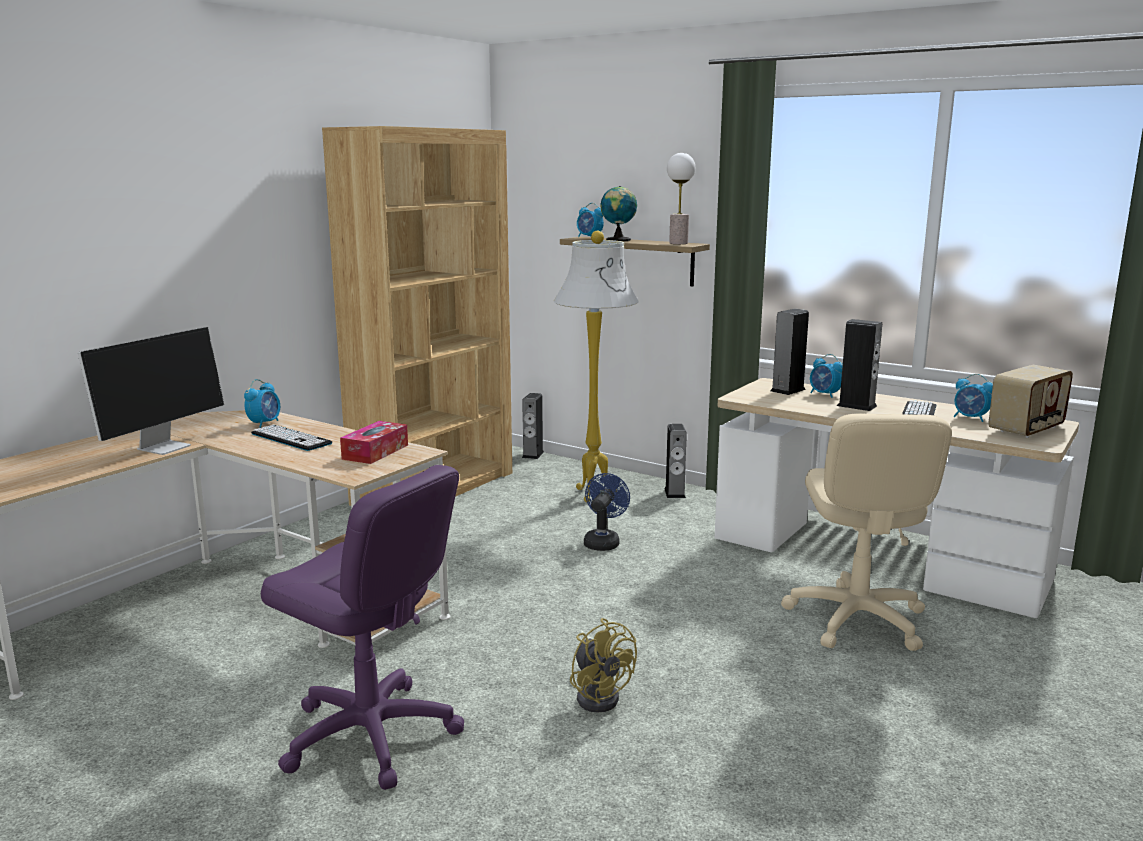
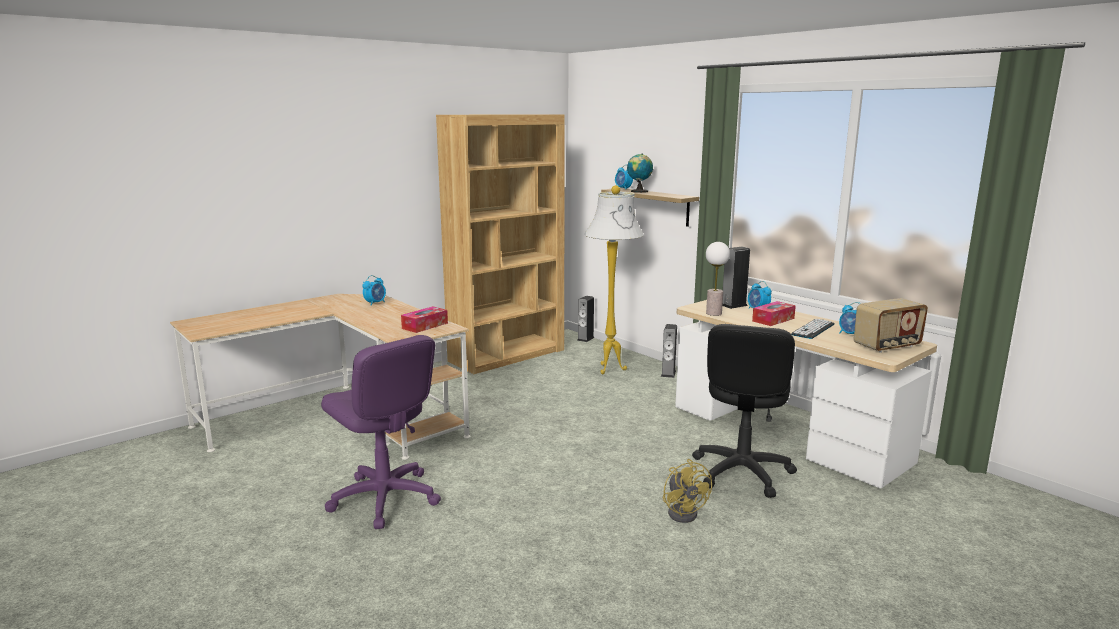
camera: 15 degrees right, 0 degrees up
(165, 447) = (309, 313): monitor -> none
(291, 439) = (383, 314): keyboard -> none
(600, 695) = (534, 496): yellow fan -> yellow fan (685, 512)
(603, 541) = (597, 401): blue fan -> none
(678, 243) = (676, 195): table lamp -> table lamp (714, 313)
(856, 406) = (773, 320): speaker -> tissue box
(856, 619) = (741, 472): beige office chair -> black office chair

